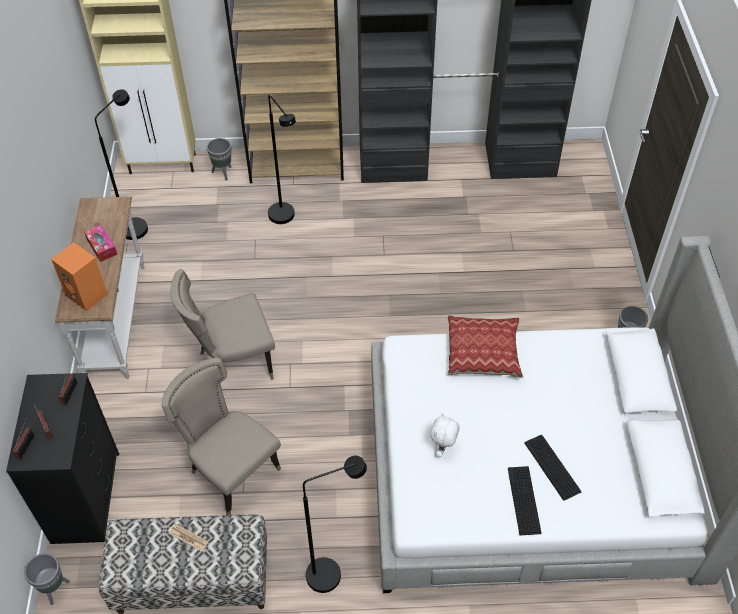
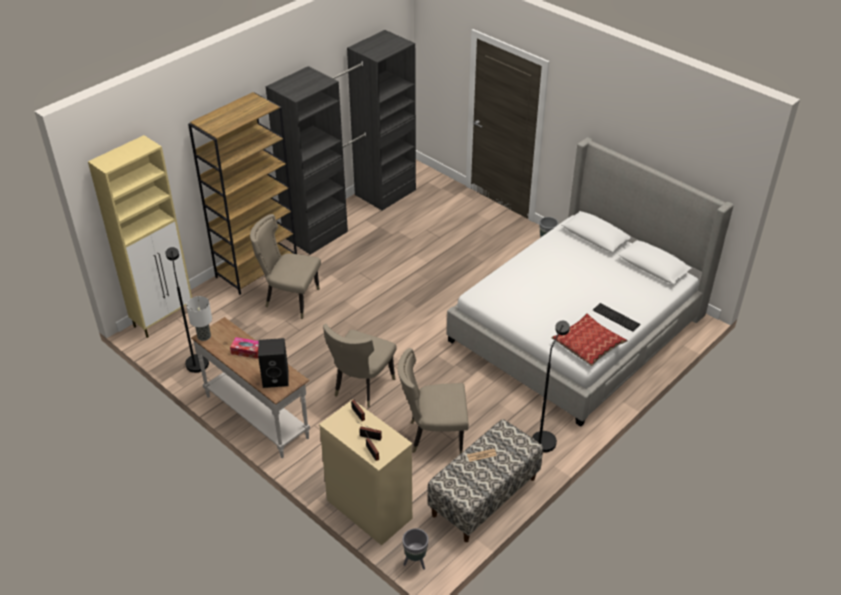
camera: 45 degrees left, 10 degrees down
(86, 496) = (368, 509): black dresser -> beige dresser
(88, 295) = (276, 378): orange speaker -> black speaker
(90, 205) = (204, 336): none -> table lamp
(223, 173) = (213, 299): grey planter -> none
(285, 219) = (290, 299): black floor lamp -> beige chair
(443, 448) = (554, 322): white plush toy -> none
(483, 352) = (516, 271): pillow -> pillow (588, 345)
(552, 467) = (610, 296): keyboard -> none

